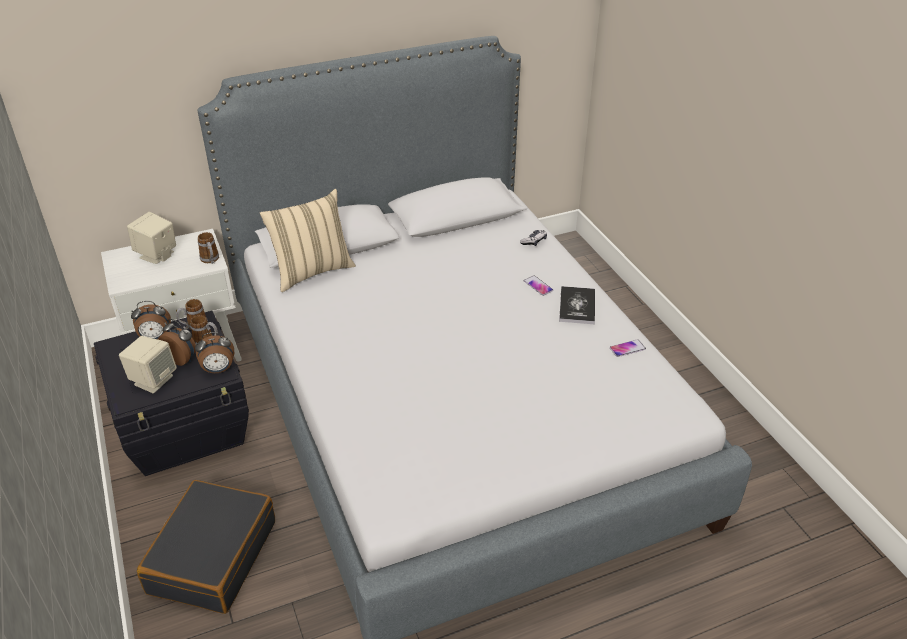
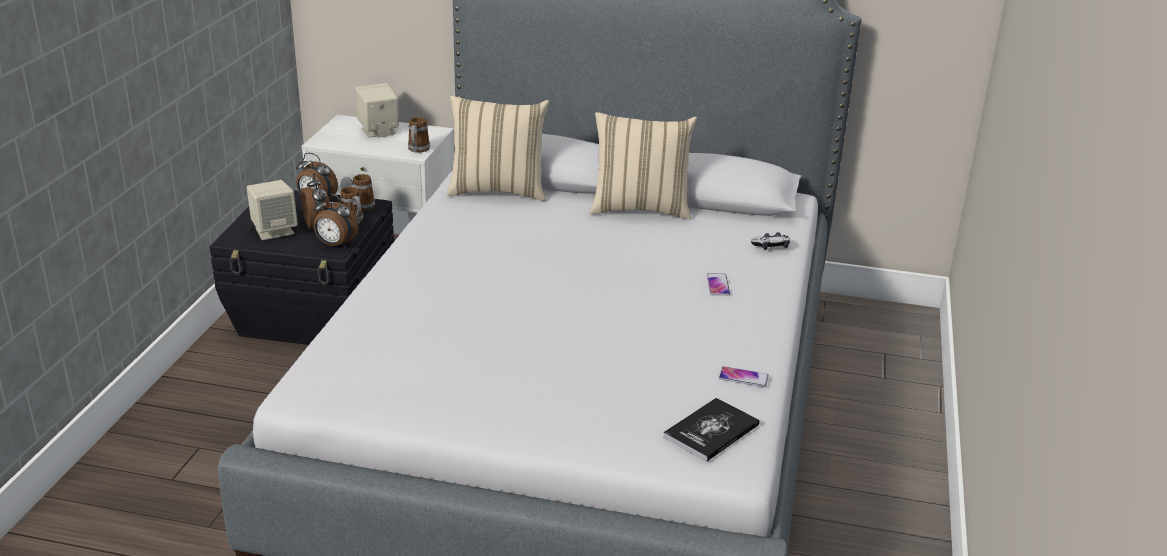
camera: 35 degrees right, 10 degrees down
(212, 556) = (216, 422): black suitcase -> none
(424, 245) = (640, 208): none -> beige pillow
(577, 306) = (738, 318): book -> book (711, 431)

